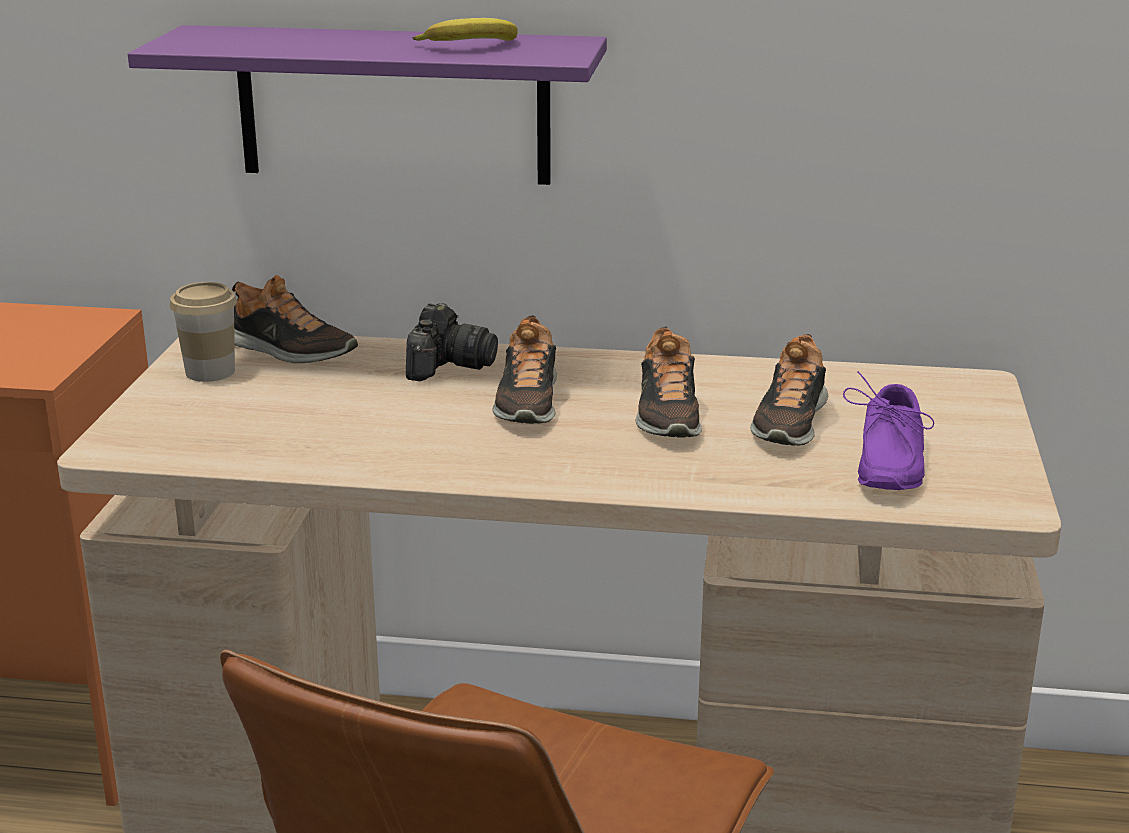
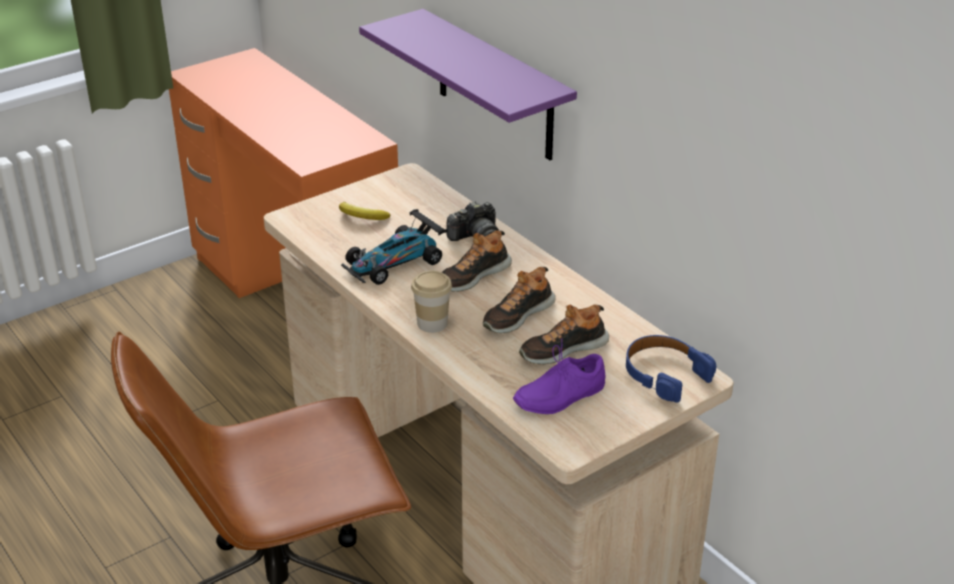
camera: 45 degrees right, 10 degrees up
(210, 372) = (381, 193): cup -> cup (432, 323)
(290, 351) = (428, 196): shoe -> none
(388, 431) = (394, 262): none -> toy car
(471, 46) = (496, 76): banana -> banana (361, 217)
(939, 395) = (664, 374): none -> blue headphones

